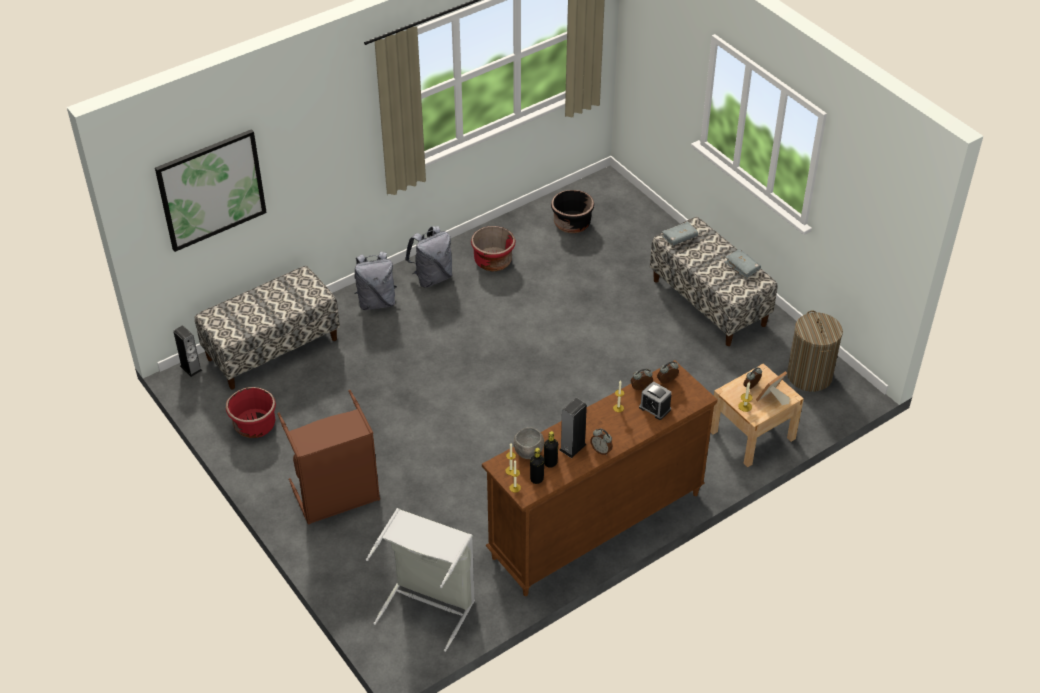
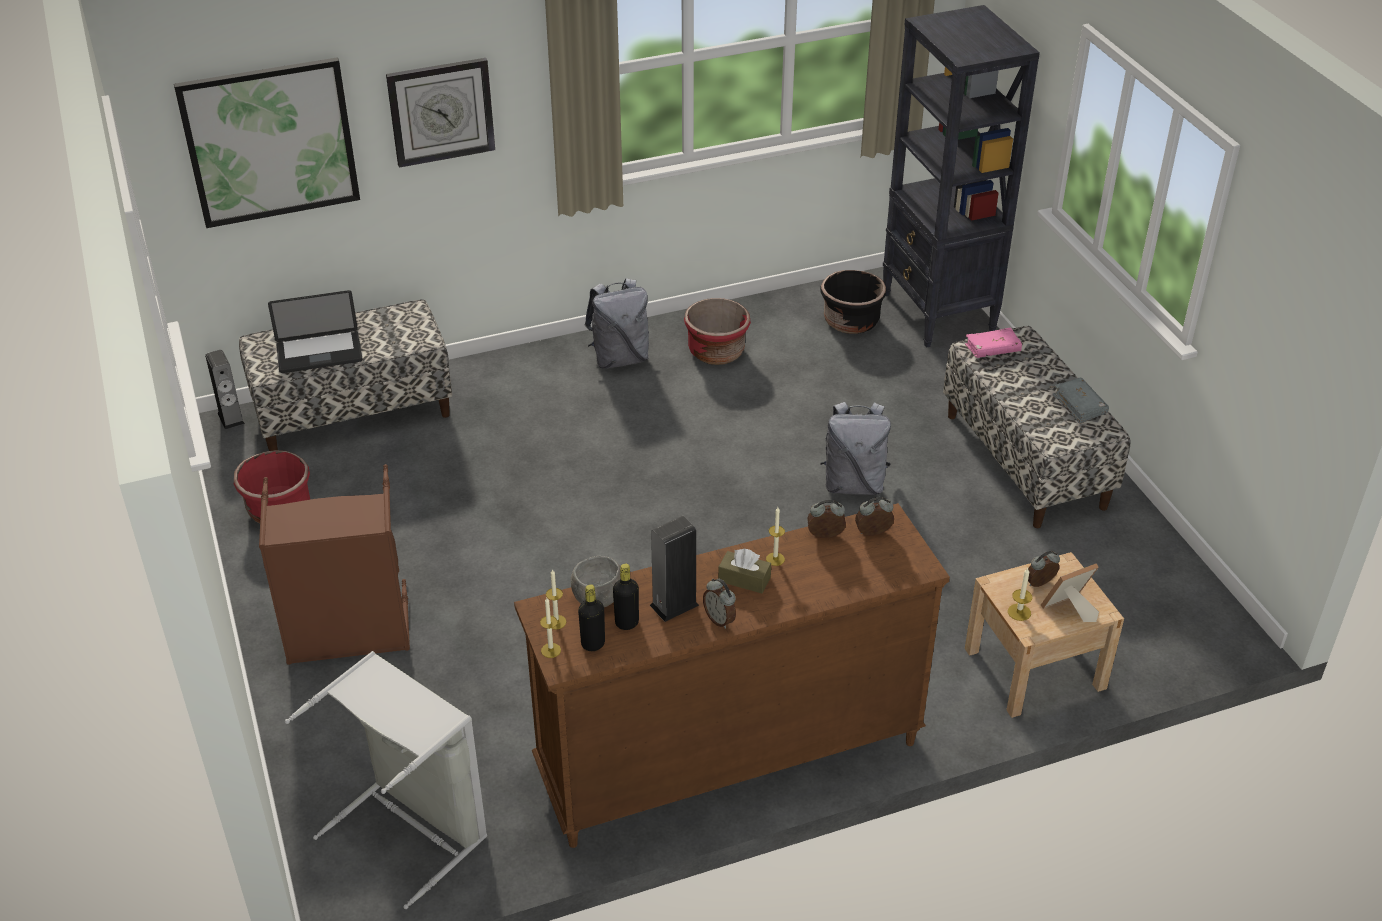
camera: 15 degrees right, 5 degrees down
(255, 317) = (319, 353): none -> laptop
(312, 147) = (441, 111): none -> wall clock
(376, 302) = (527, 377): grey backpack -> grey backpack (853, 484)
(605, 424) = (744, 579): none -> brown tissue box
(625, 208) = (938, 313): none -> black bookcase
(655, 408) = (836, 571): alarm clock -> none
(679, 237) = (992, 349): grey book -> pink book
(809, 375) = (1158, 596): laundry basket -> none

